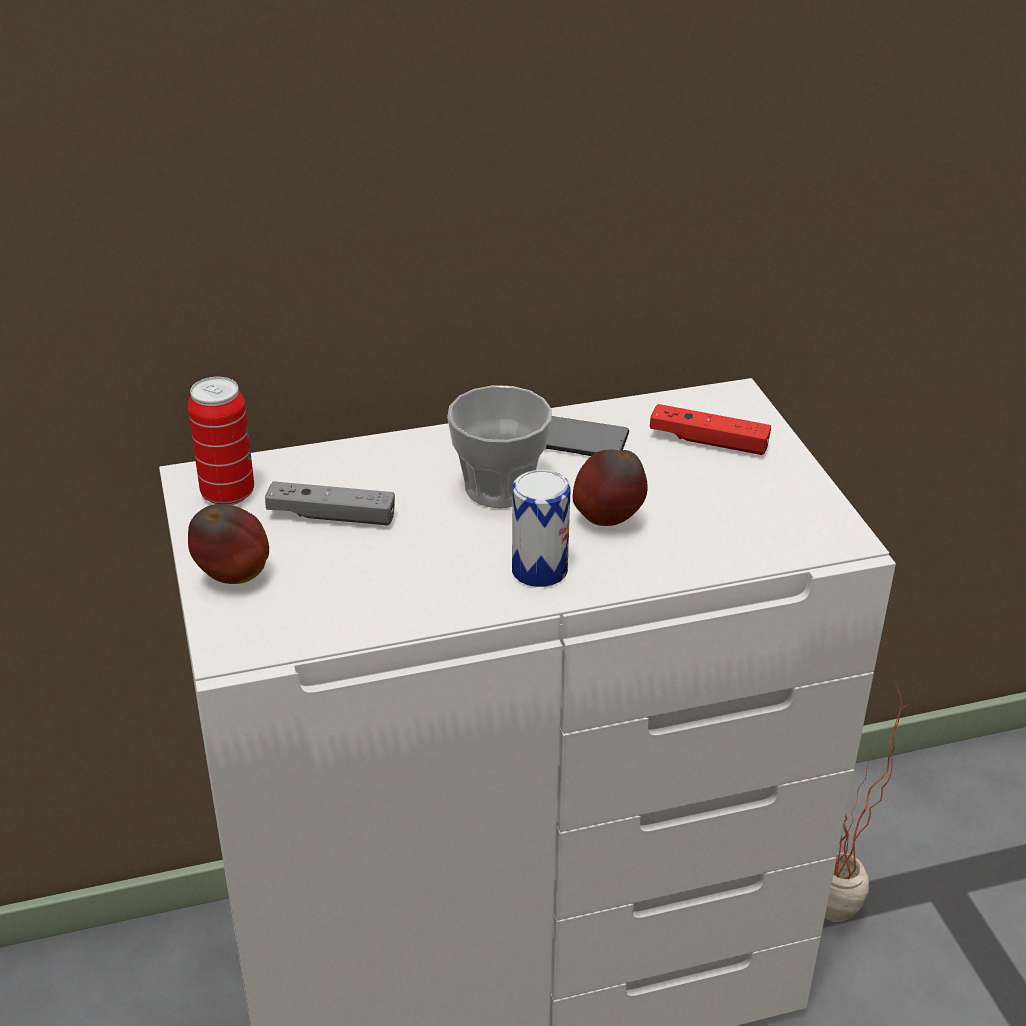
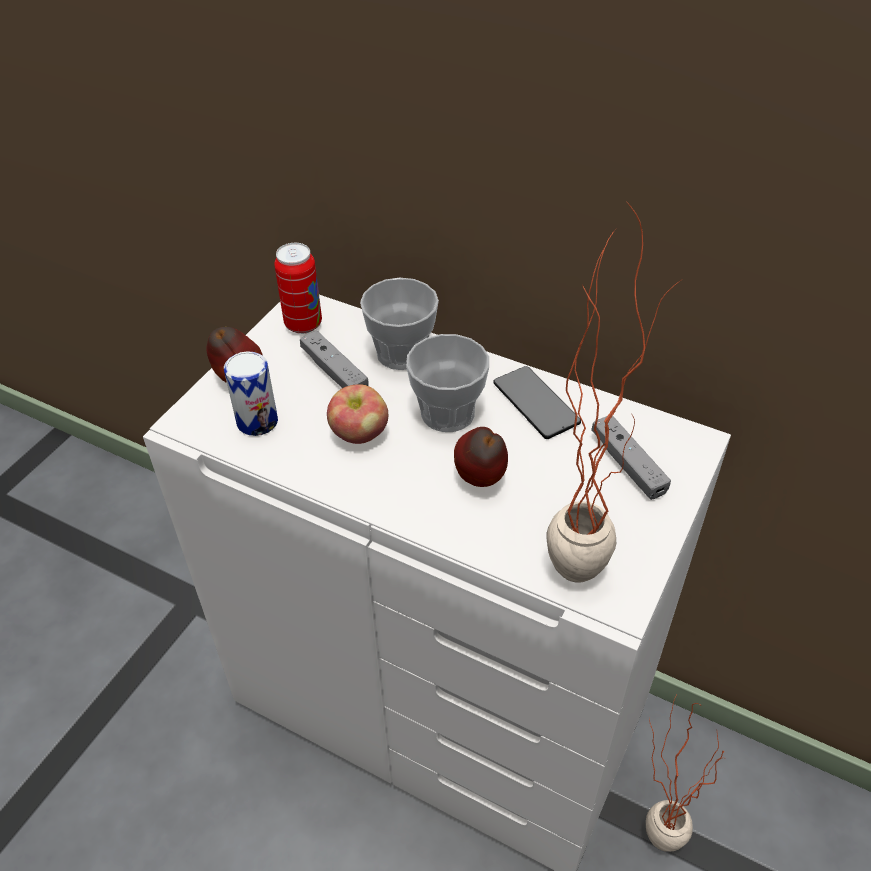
camera: 45 degrees right, 10 degrees up
(377, 464) = (401, 353): none -> cup
(441, 551) = (359, 434): none -> apple
(539, 570) = (395, 485): can -> can (257, 421)
(708, 441) = (627, 464): red game controller -> grey game controller
(769, 524) = (583, 555): none -> potted plant

